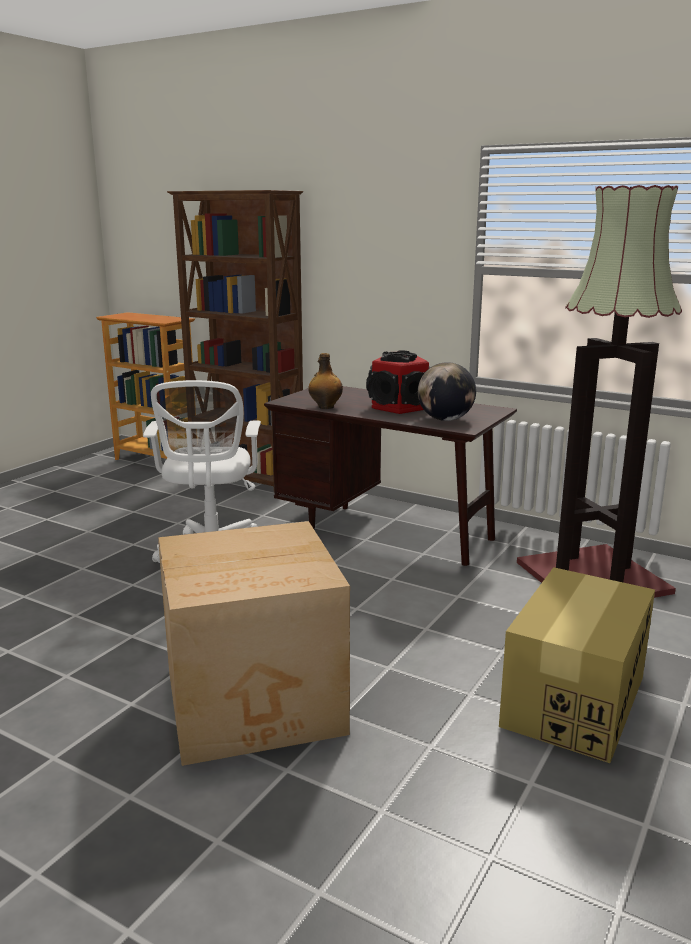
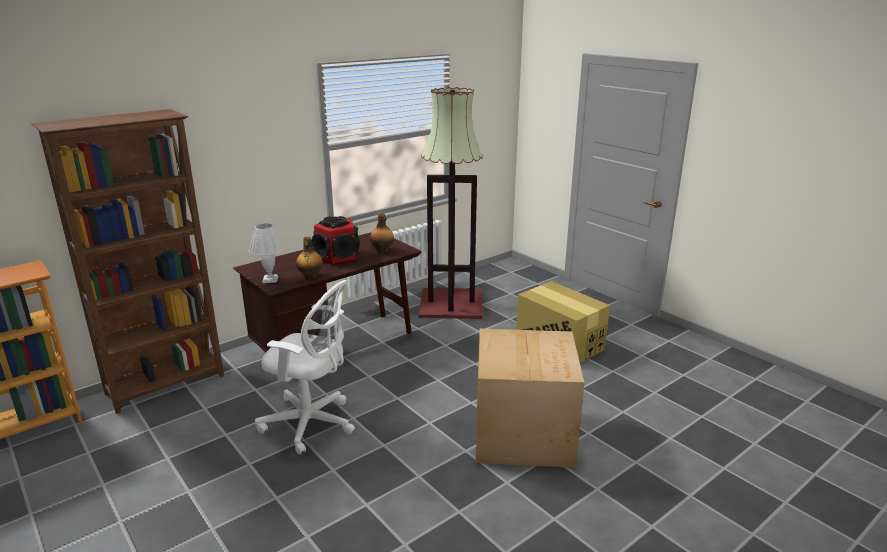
camera: 70 degrees left, 5 degrees up
(301, 397) = (269, 280): none -> white table lamp
(445, 419) = (382, 251): globe -> bottle

